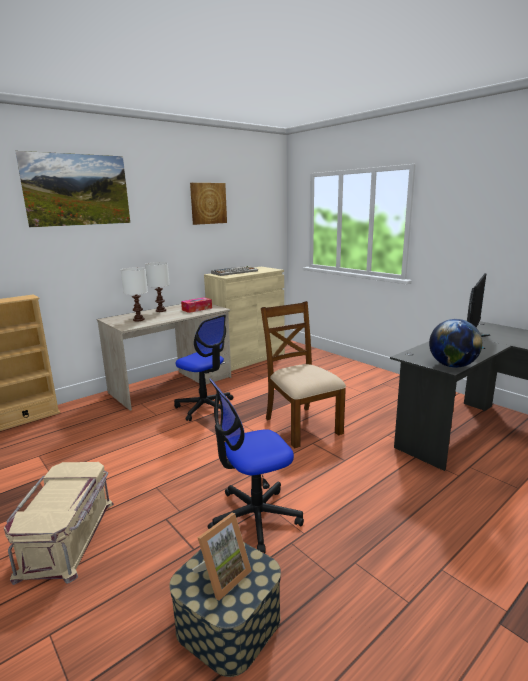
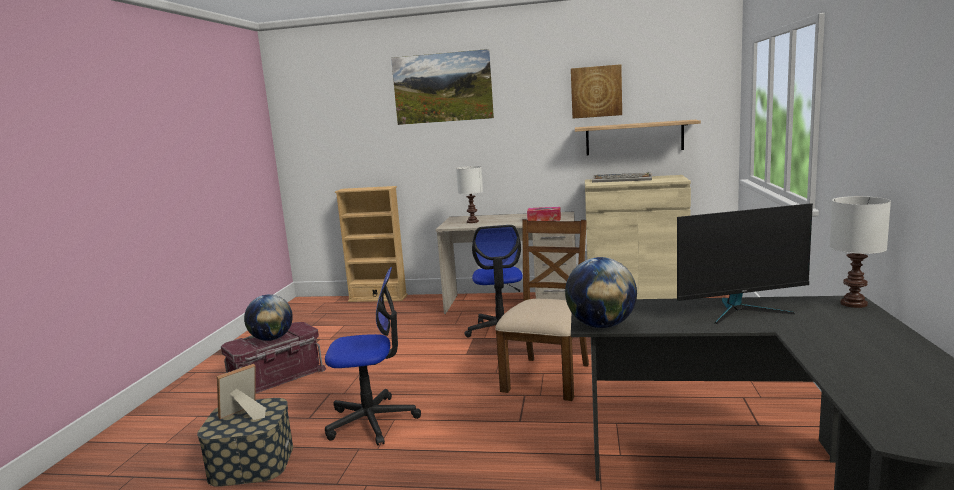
camera: 50 degrees right, 5 degrees down
(64, 494) = (272, 339): none -> globe
(69, 537) = (276, 377): beige storage box -> red storage box
(160, 310) = (511, 216): white table lamp -> white table lamp (853, 303)
(222, 576) = (243, 416): picture frame -> picture frame turned 135 degrees clockwise
(233, 240) = (634, 138): none -> shelf
(255, 517) = (372, 421): office chair -> office chair turned 150 degrees clockwise

